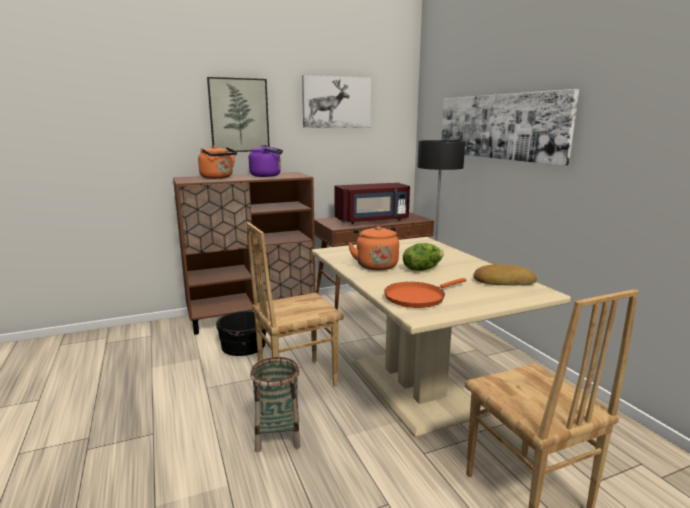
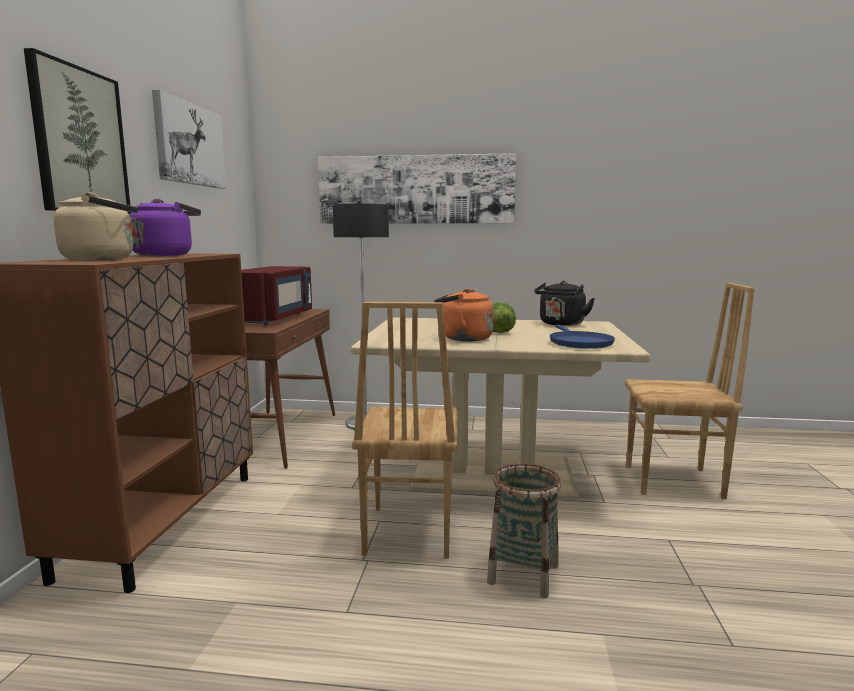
camera: 60 degrees left, 5 degrees down
(218, 178) = (104, 259): orange kettle -> beige kettle
(245, 346) = (261, 550): black bucket -> none
(417, 297) = (579, 343): orange frying pan -> blue frying pan
(503, 281) = (561, 324): bread -> black kettle

